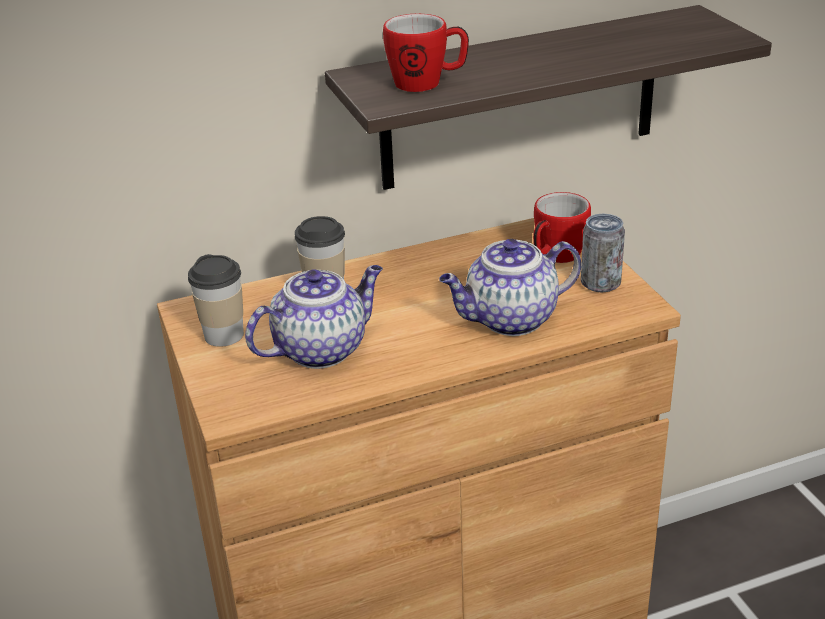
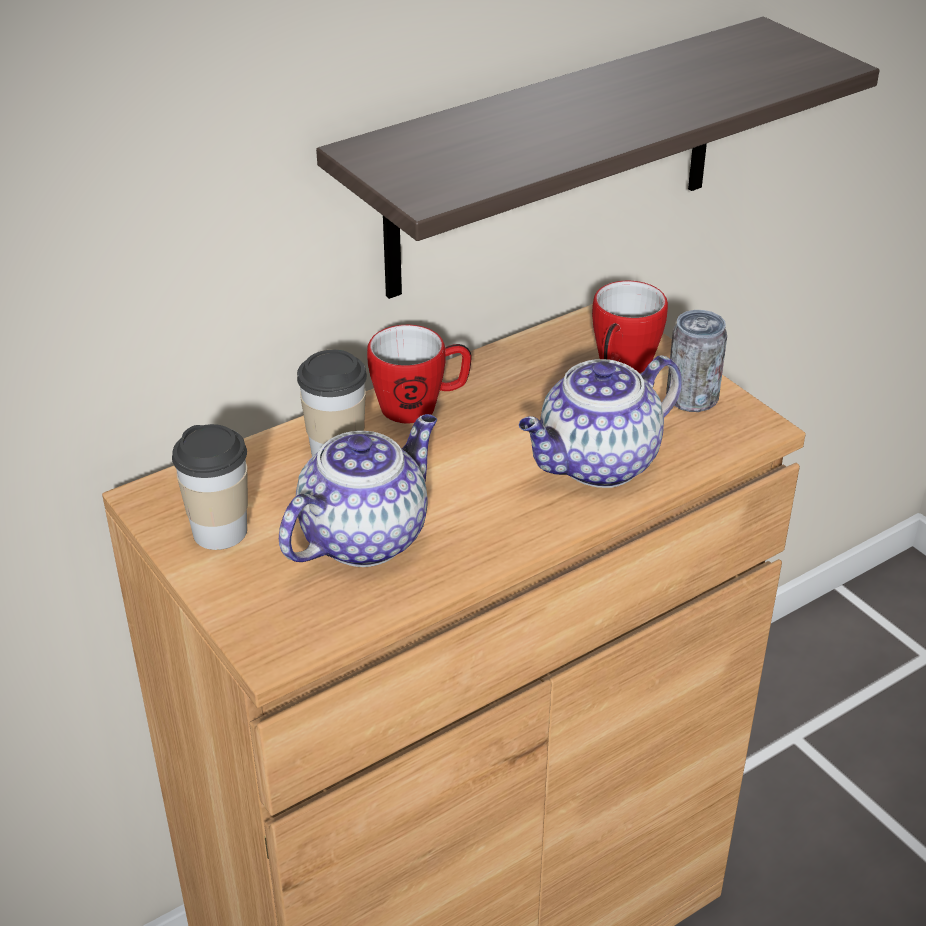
camera: 15 degrees left, 5 degrees up
(427, 84) = (471, 160): mug -> mug (420, 407)

